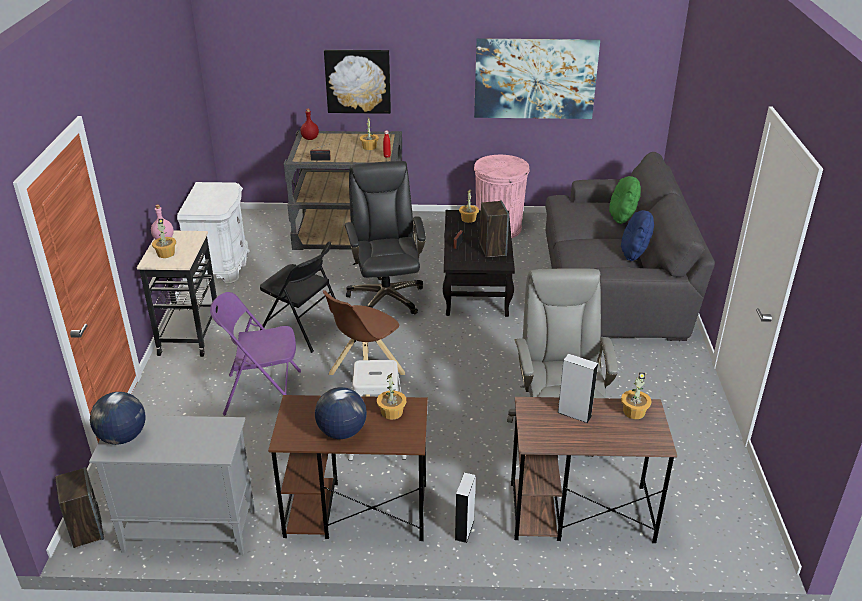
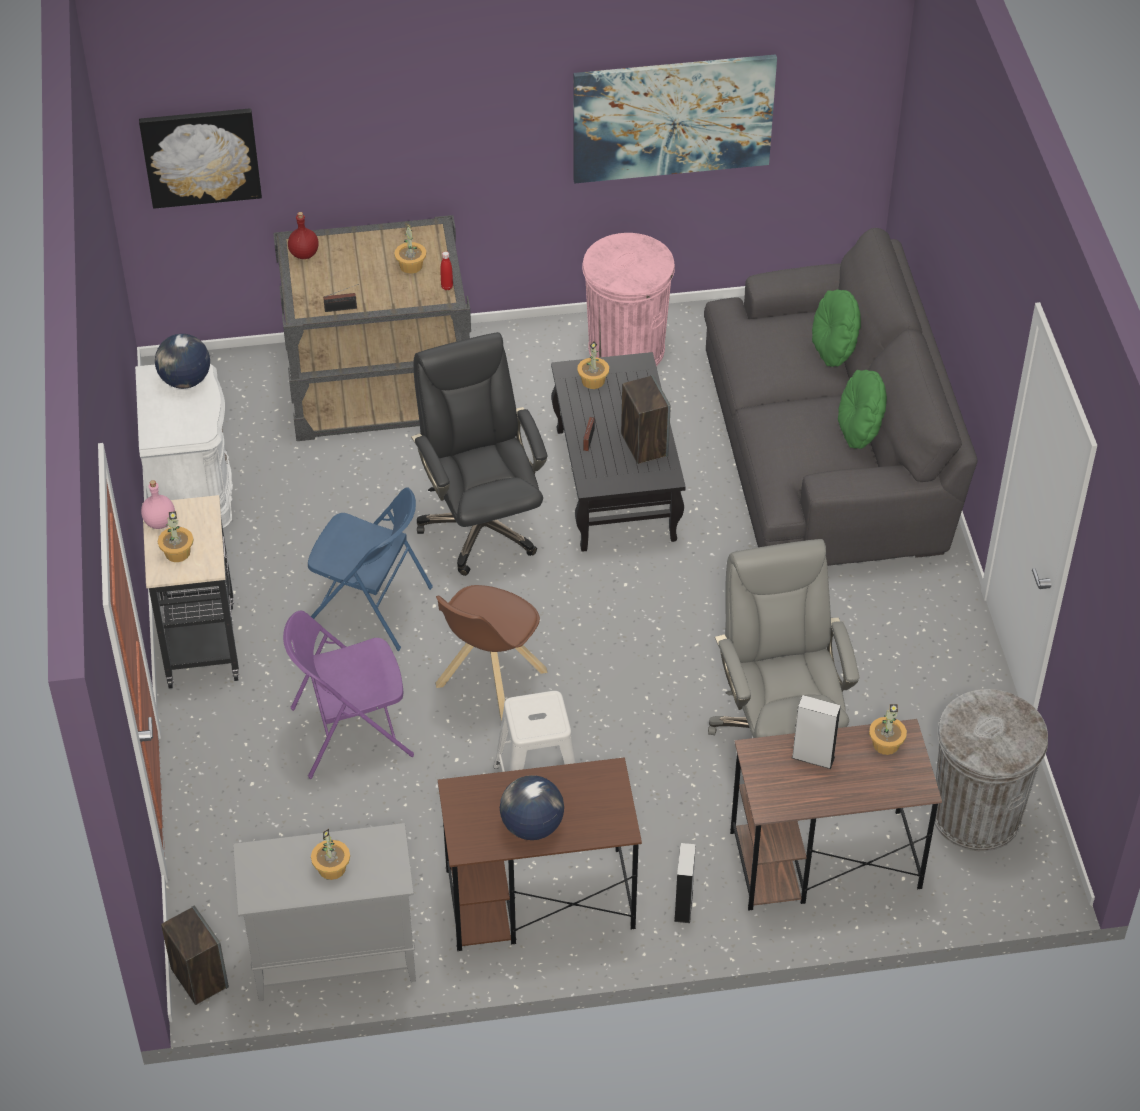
camera: 10 degrees left, 15 degrees up
(122, 437) = (263, 875): globe -> globe (185, 380)
(302, 328) = (369, 606): black chair -> blue chair
(358, 81) = (376, 151): picture -> picture (201, 156)
(392, 412) = (586, 787): potted plant -> potted plant (332, 868)
(634, 255) = (859, 432): blue pillow -> green pillow
(703, 496) = (976, 814): none -> grey trash can

